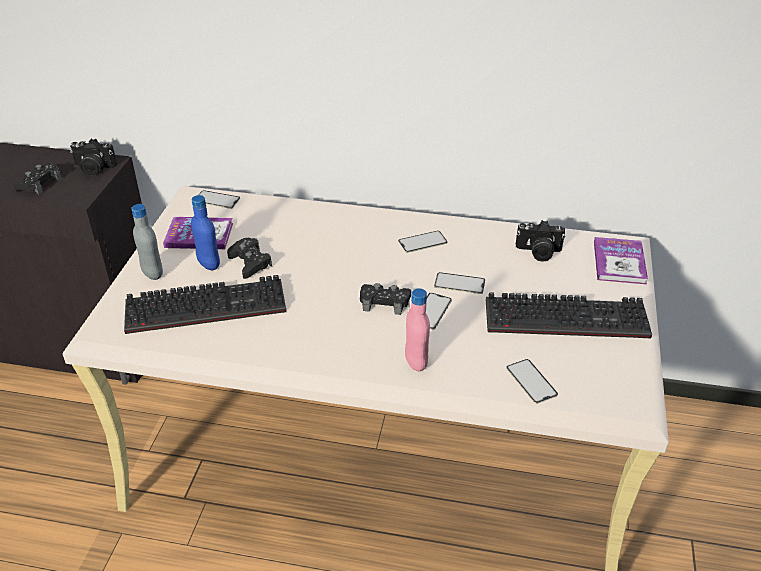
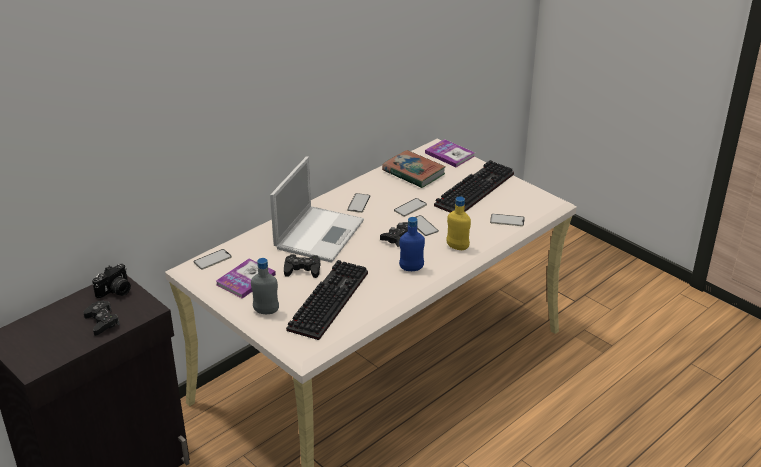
camera: 55 degrees left, 5 degrees down
(209, 264) = (284, 286): blue bottle -> blue bottle (411, 268)
(332, 243) = (320, 233): none -> laptop
(416, 362) = (457, 247): pink bottle -> yellow bottle
(538, 252) = (413, 172): camera -> book

